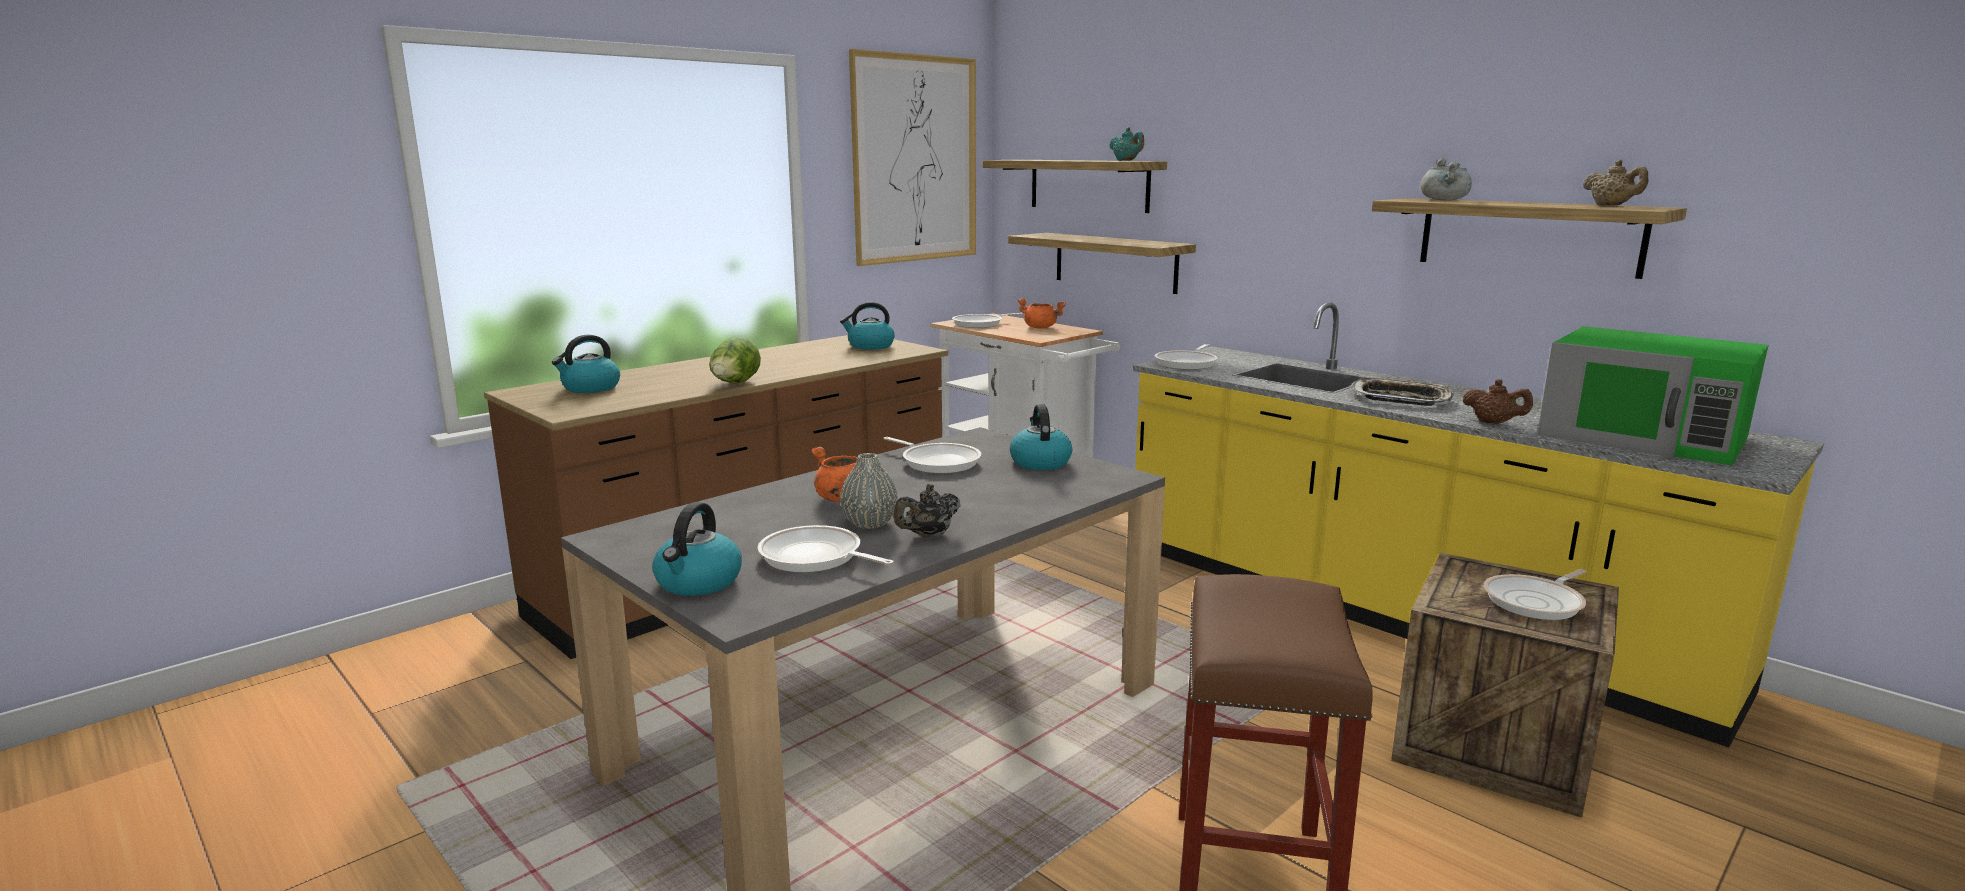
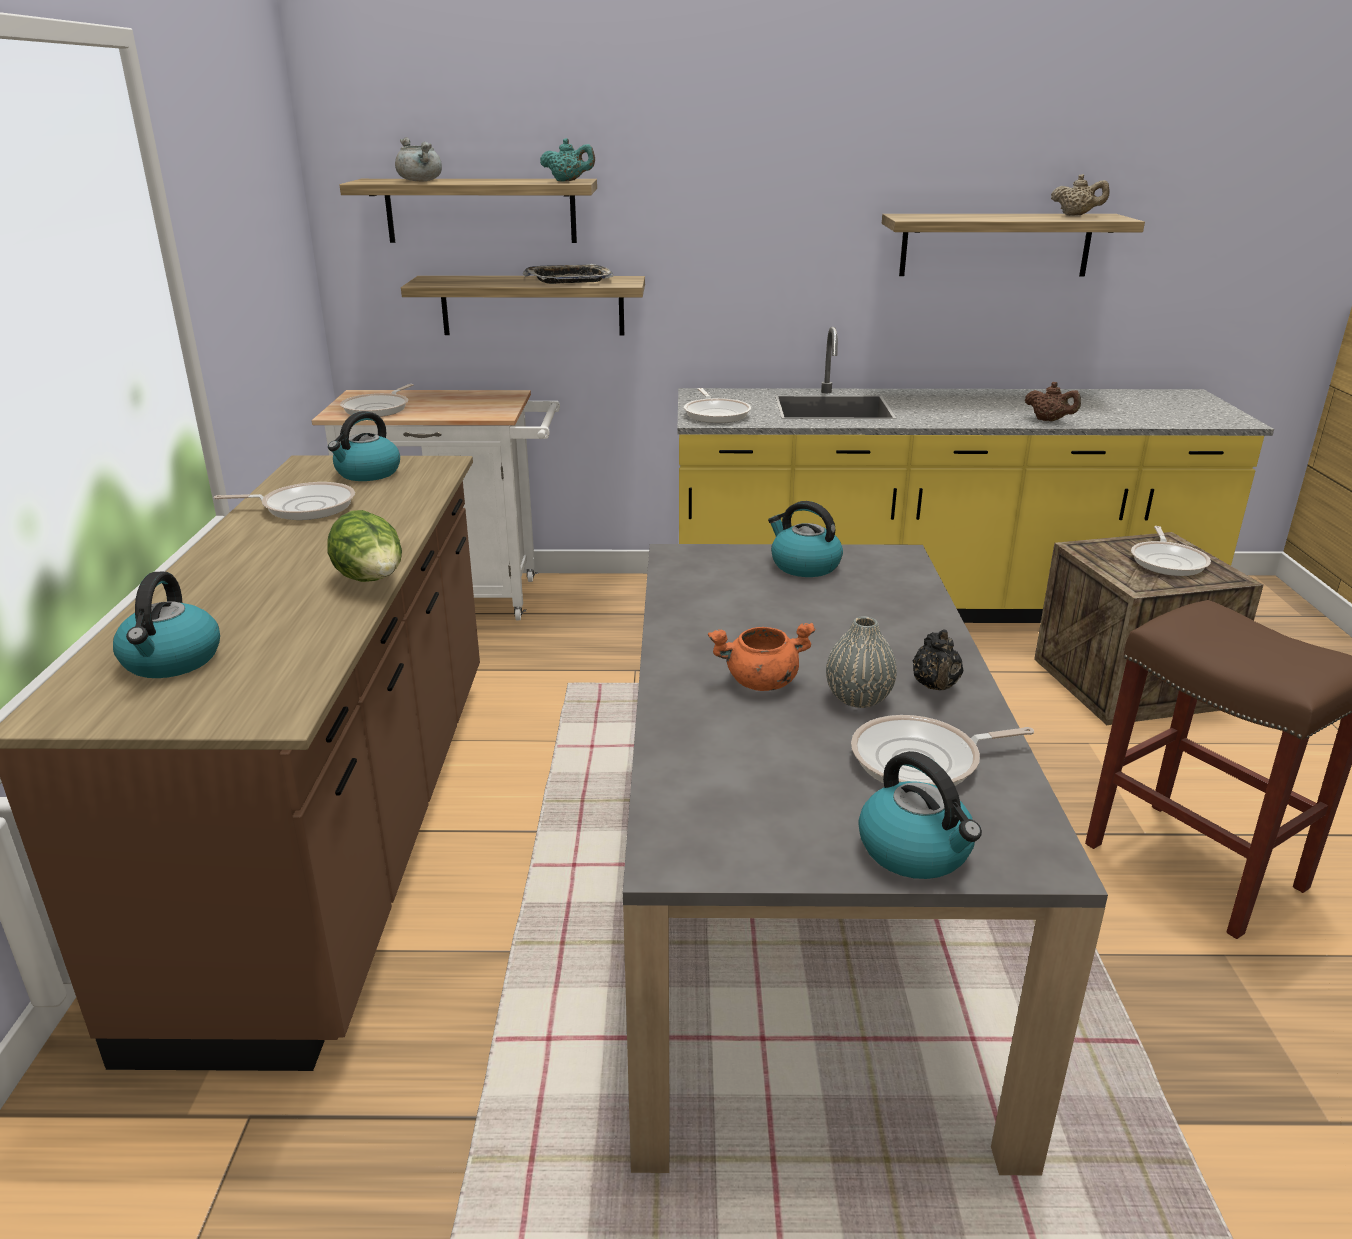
camera: 45 degrees left, 10 degrees up
(915, 159) = (254, 189): picture -> none
(938, 462) = (725, 600): frying pan -> frying pan (304, 507)
(1041, 328) = (459, 399): orange cooking pot -> none
(1400, 399) = (948, 413): tray -> tray (569, 280)
(1444, 200) = (938, 216): grey cooking pot -> grey cooking pot (421, 181)
(1494, 423) = (1049, 420): brown teapot -> brown teapot turned 45 degrees clockwise
(1643, 436) = (1135, 409): green microwave -> none

